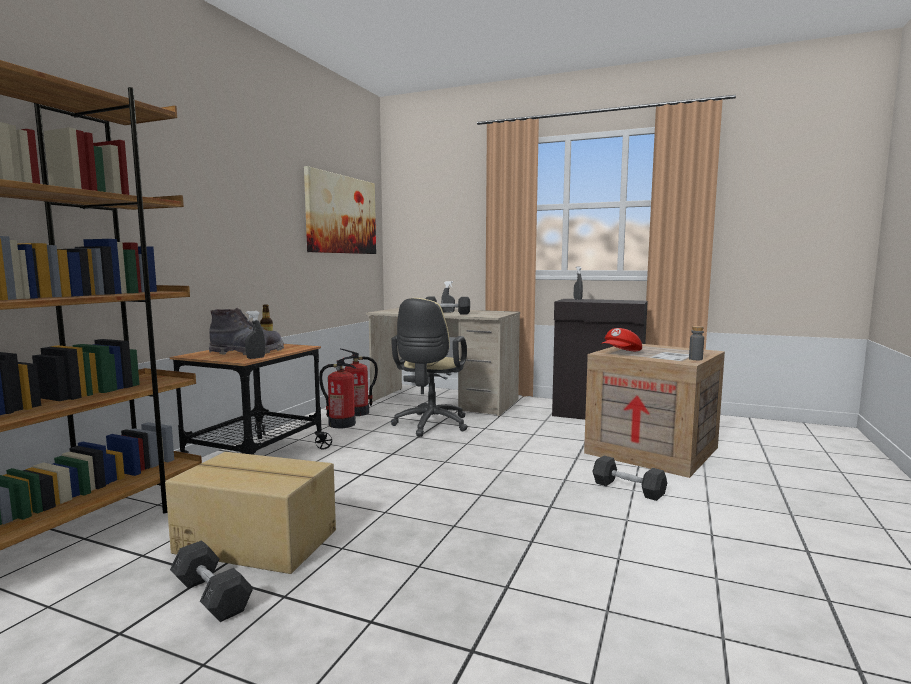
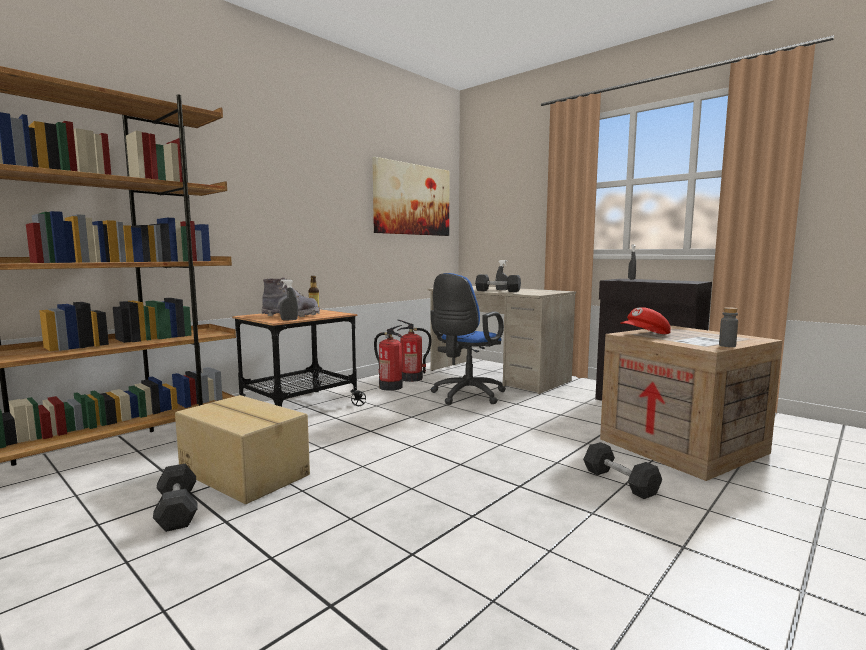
camera: 20 degrees right, 0 degrees up
(430, 425) = (465, 396): beige office chair -> blue office chair

